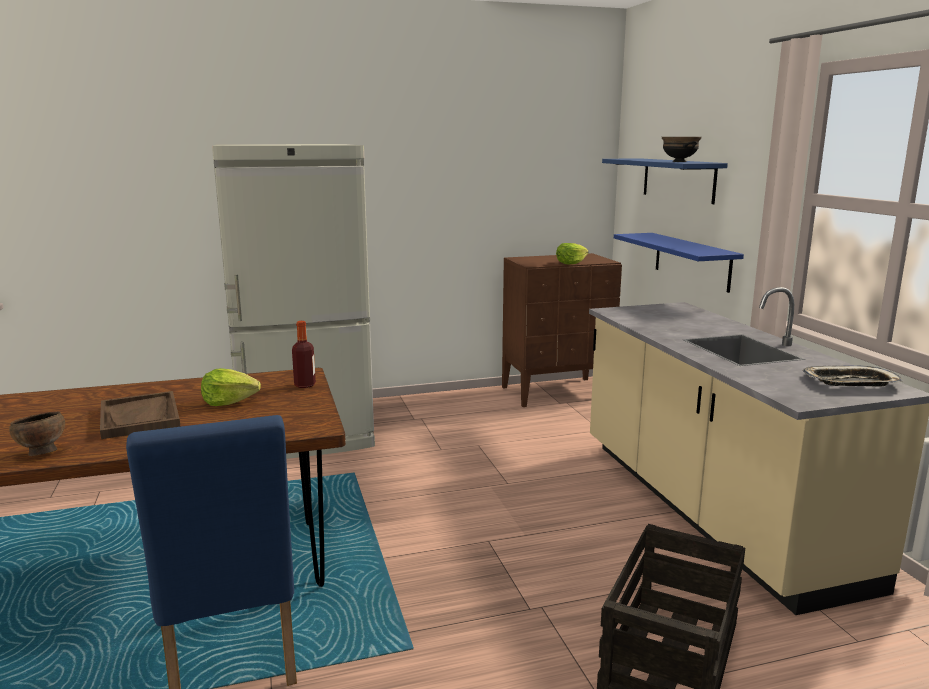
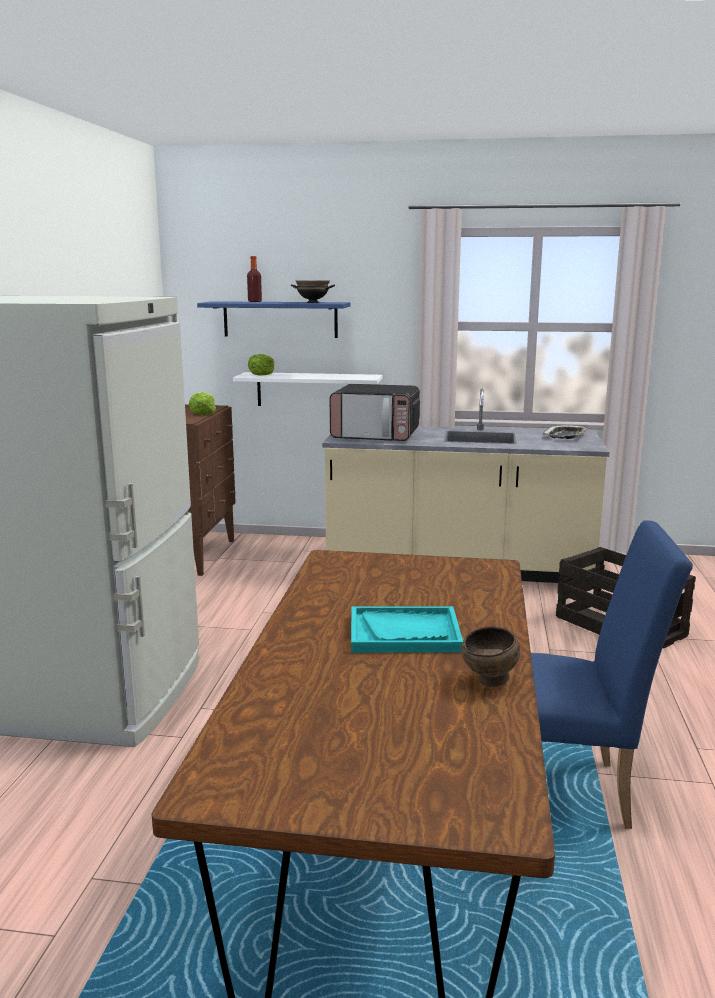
camera: 65 degrees left, 0 degrees up
(140, 417) = (404, 633): brown tray -> turquoise tray
(229, 402) = (390, 592): lettuce -> lettuce (262, 374)
(305, 385) = (368, 560): bottle -> bottle (254, 301)
(656, 317) = (376, 435): none -> microwave
(691, 261) = (313, 390): blue shelf -> white shelf

